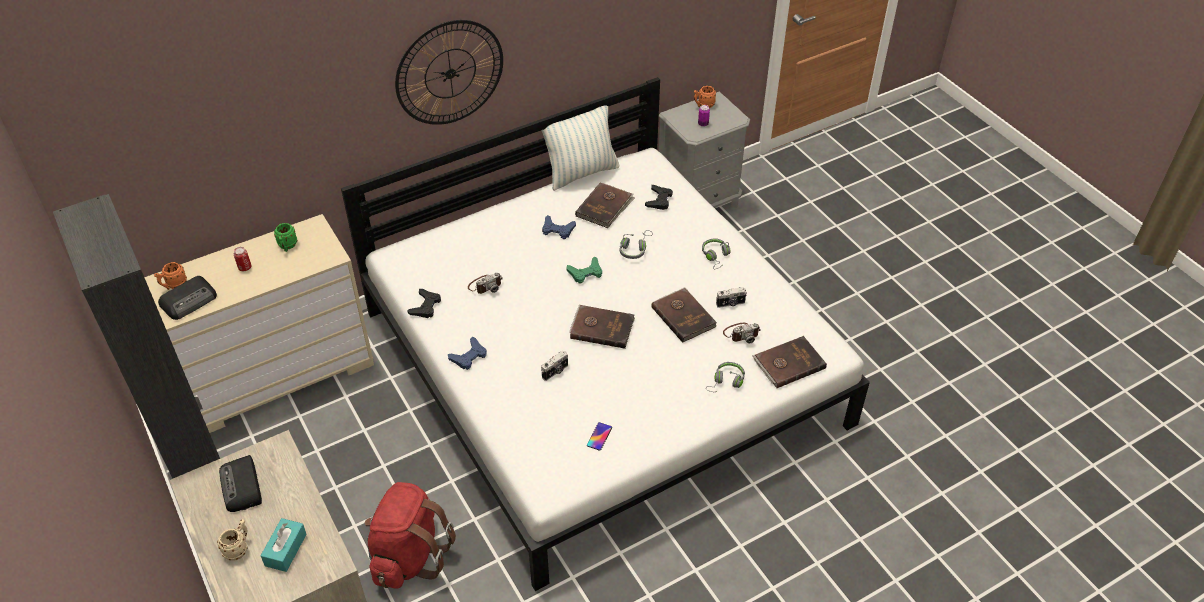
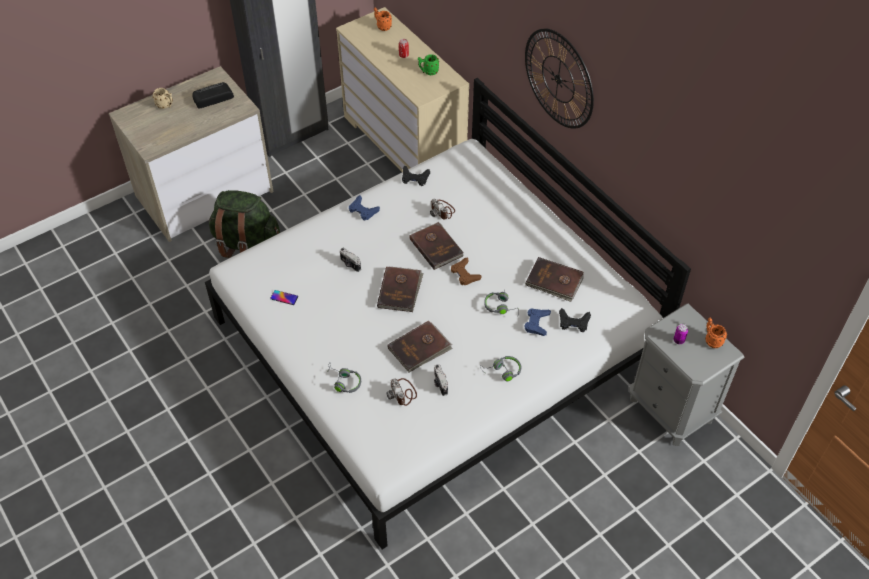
camera: 85 degrees right, 5 degrees up
(190, 301) = (368, 37): radio -> none
(285, 550) = (162, 126): turquoise tissue box -> none
(409, 556) = (246, 243): red backpack -> green backpack
(557, 230) = (519, 251): blue game controller -> blue game controller (537, 323)
(581, 173) = (603, 261): pillow -> none
(585, 273) = (464, 274): green game controller -> brown game controller
(788, 363) = (367, 429): brown book -> brown book (436, 247)

